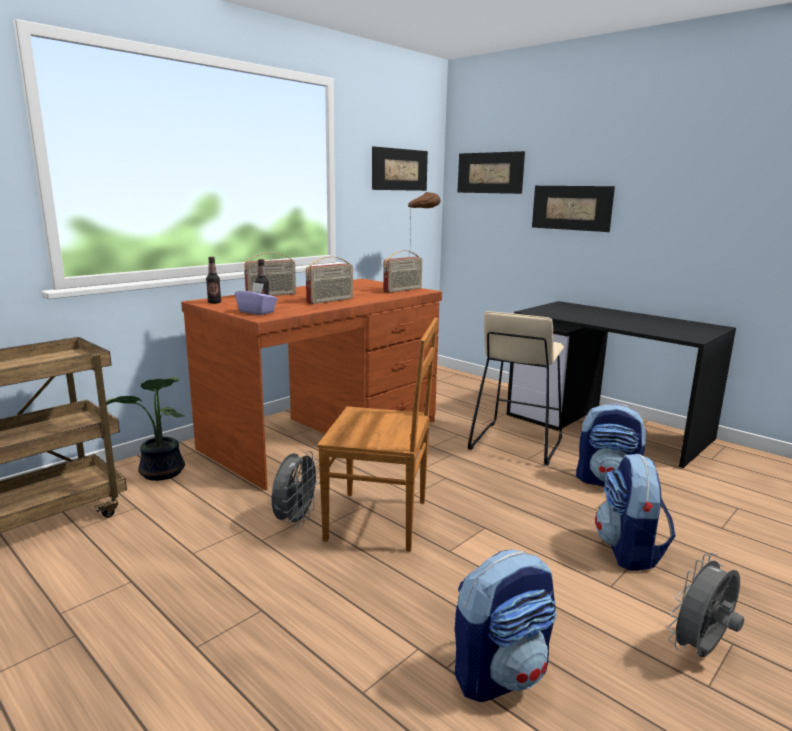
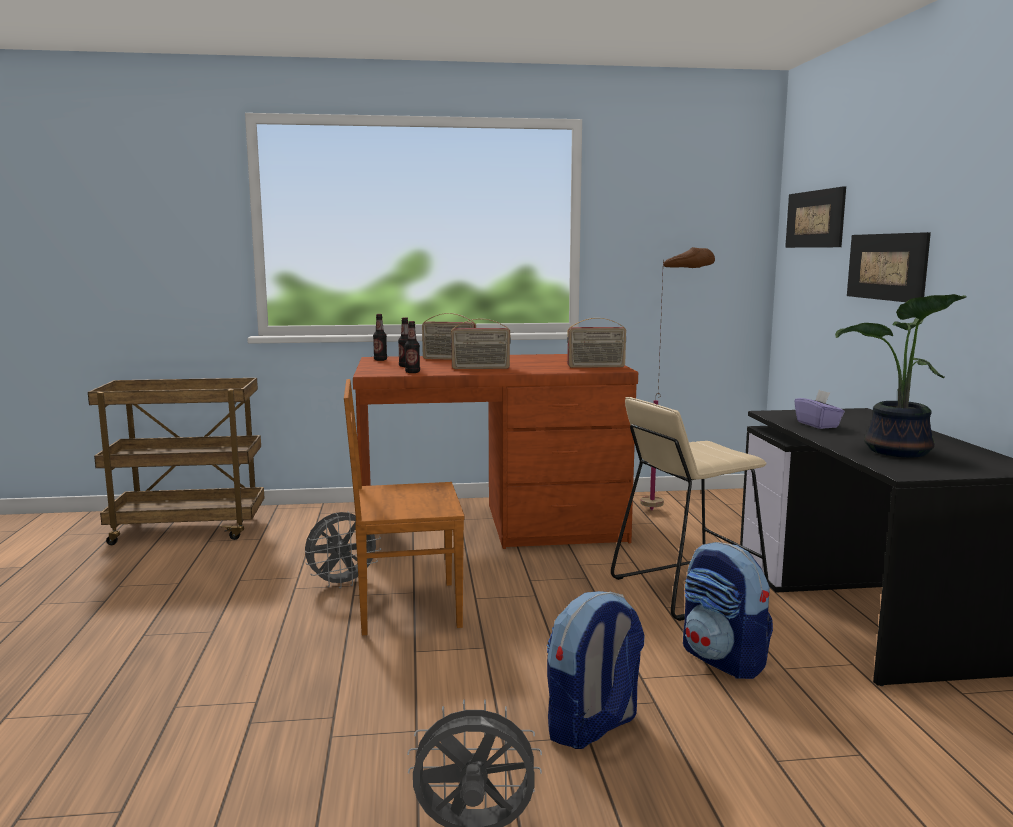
camera: 40 degrees right, 5 degrees down
(161, 474) = (314, 521): potted plant -> potted plant (896, 452)
(257, 312) = (382, 370): purple tissue box -> purple tissue box (818, 425)
(292, 311) = (412, 372): none -> bottle
(380, 520) = (405, 607): brown chair -> brown chair turned 120 degrees clockwise
(400, 169) = (691, 219): picture -> none
(501, 674) = (276, 747): backpack -> none

